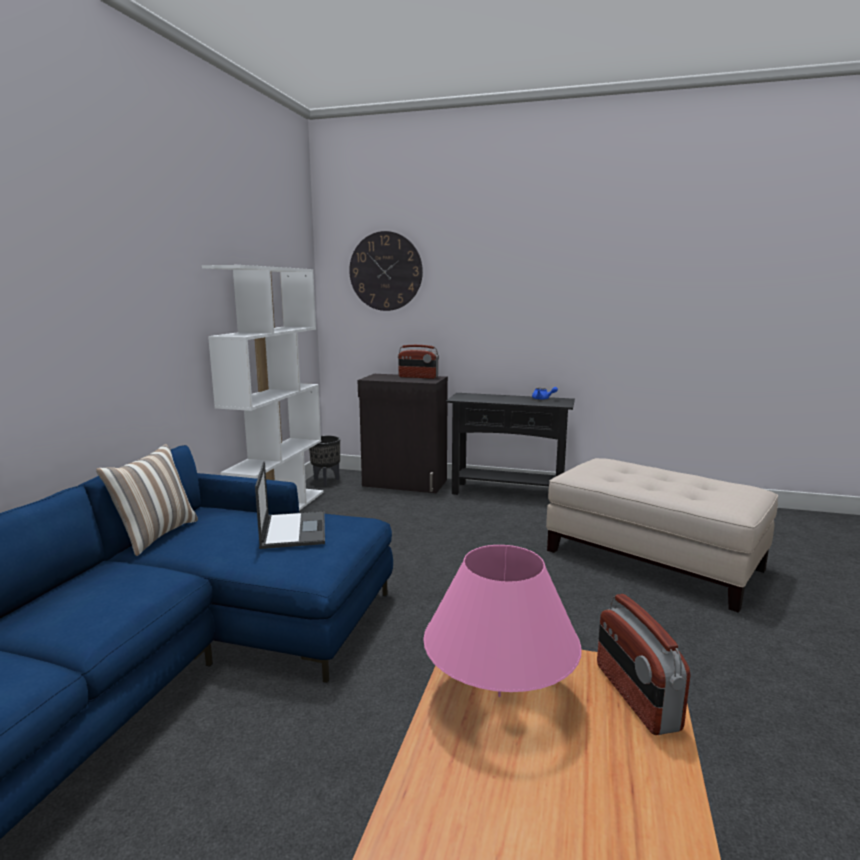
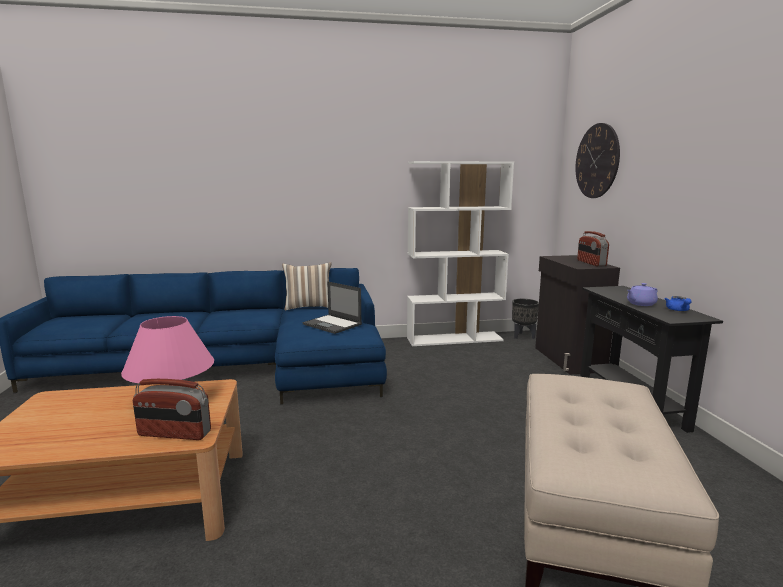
camera: 65 degrees right, 0 degrees up
(293, 530) = (333, 324): laptop -> laptop turned 75 degrees clockwise
(517, 401) = (640, 304): none -> purple teapot
(635, 696) = (174, 434): radio -> radio turned 135 degrees counterclockwise

